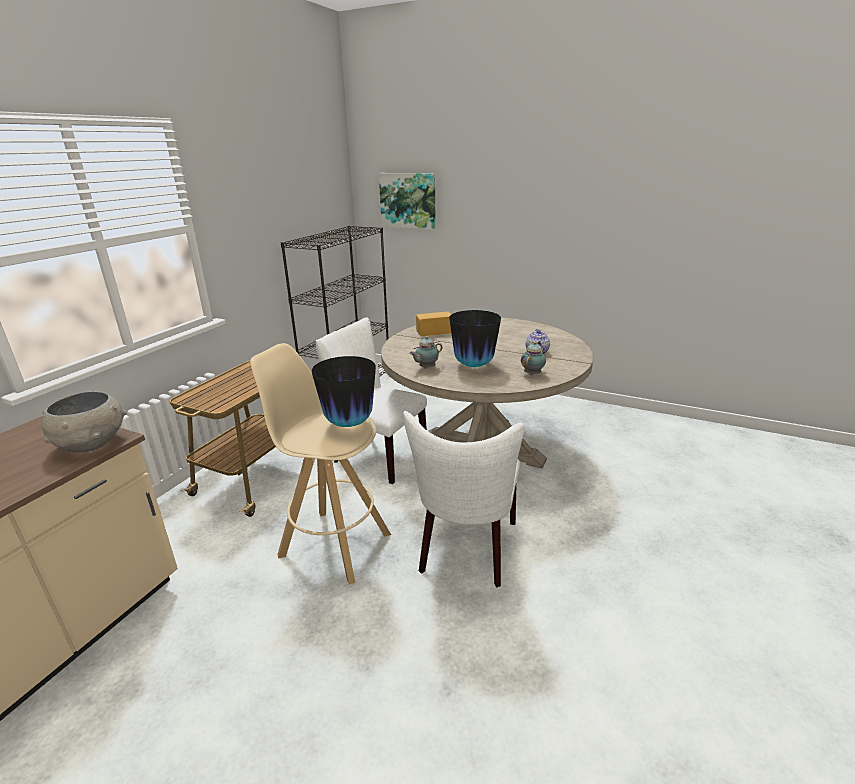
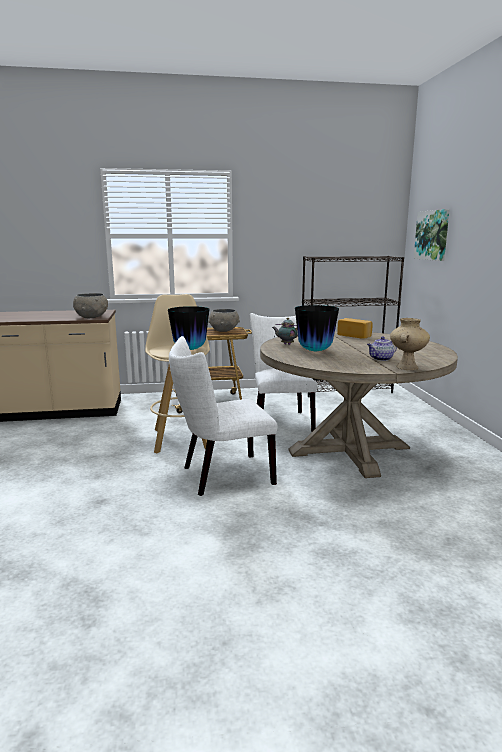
camera: 55 degrees right, 10 degrees down
(248, 374) = (224, 330): none -> grey bowl
(533, 374) = (333, 363): teapot -> none
(575, 353) = (406, 367): none -> beige vase

